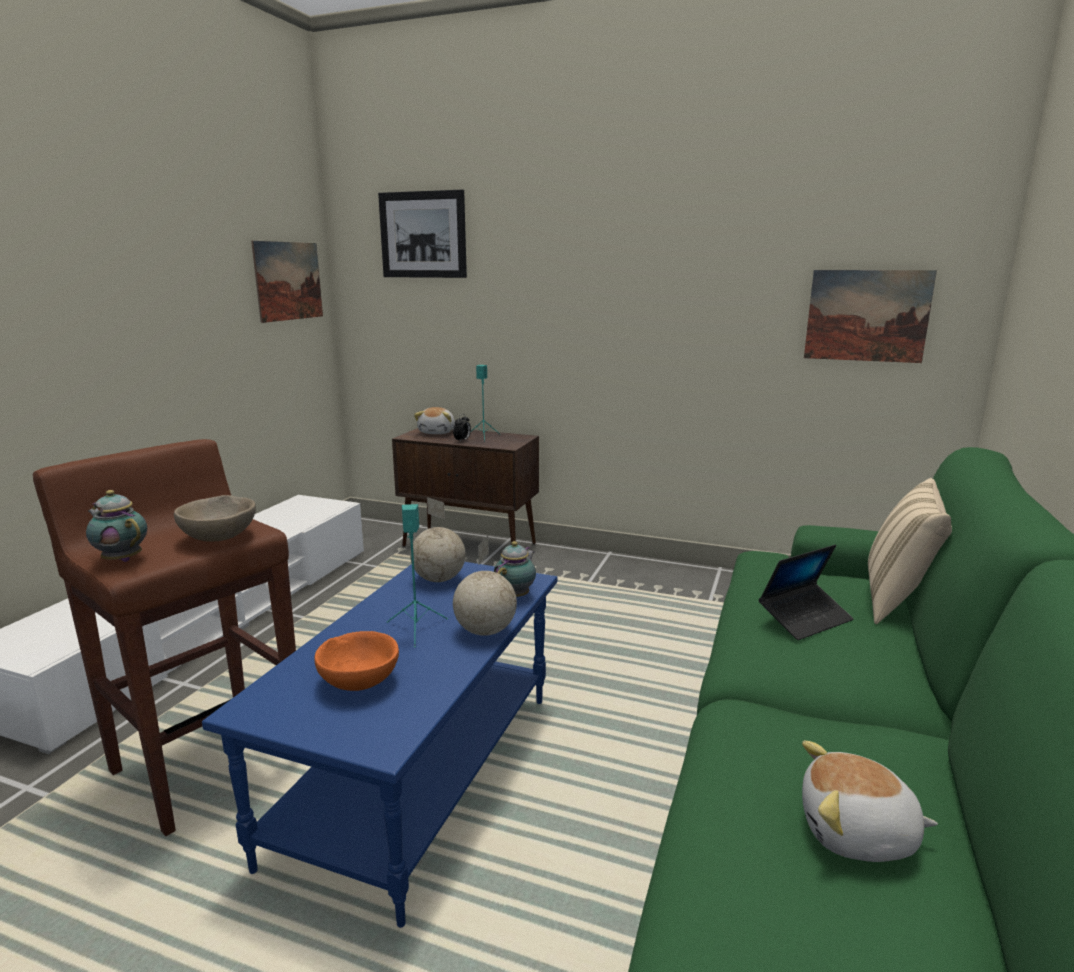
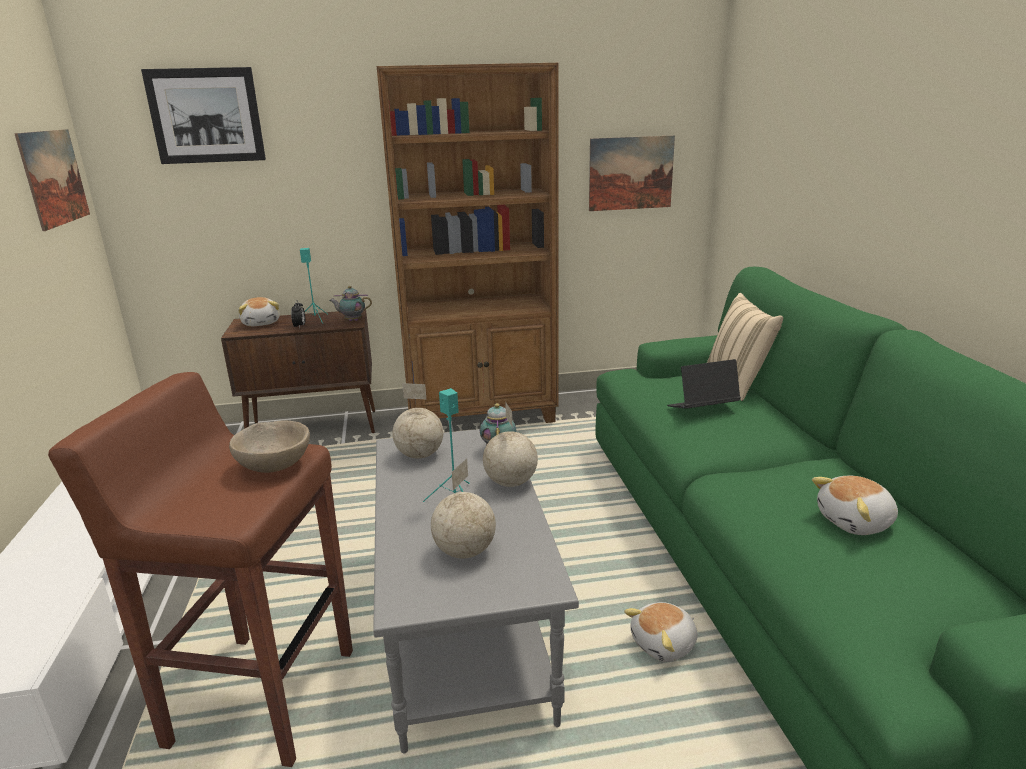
camera: 30 degrees left, 5 degrees up
(122, 559) = (209, 512): teapot -> teapot (352, 320)
(360, 681) = (465, 551): orange bowl -> globe
(421, 775) = (466, 623): blue coffee table -> grey coffee table
(599, 898) = (664, 645): none -> plush toy
(634, 574) = (482, 415): none -> brown bookcase
(805, 619) = (702, 409): laptop -> laptop turned 135 degrees counterclockwise

